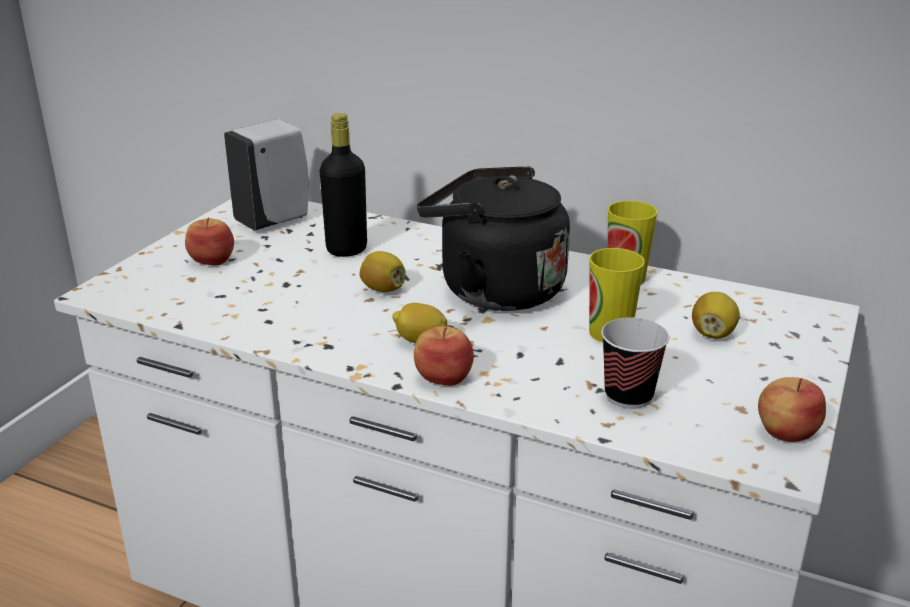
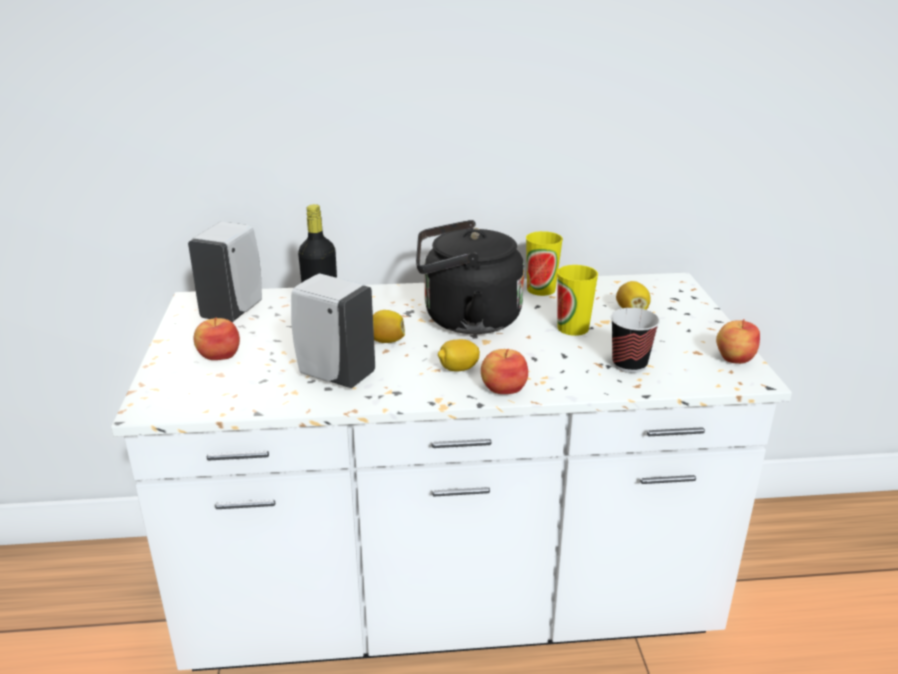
camera: 30 degrees left, 0 degrees up
(290, 310) = (334, 375): none -> white soap dispenser

